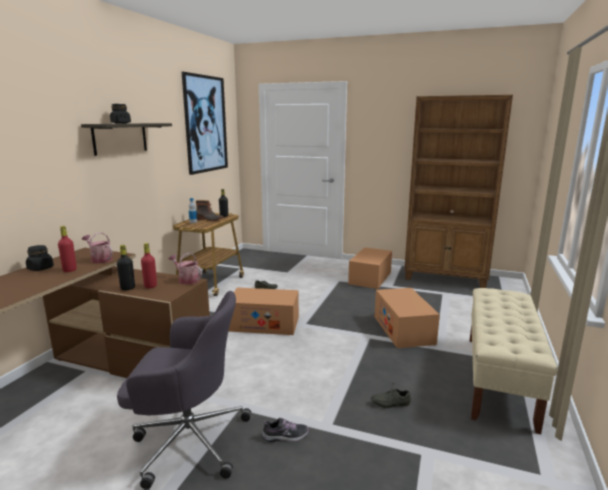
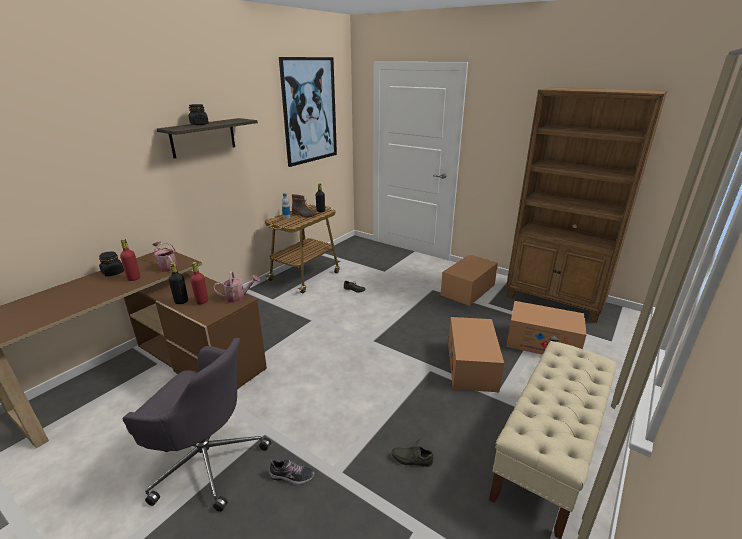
camera: 15 degrees right, 10 degrees up
(187, 280) = (238, 297): watering can -> watering can turned 120 degrees clockwise
(264, 324) = (332, 335): cardboard box -> cardboard box (542, 343)

